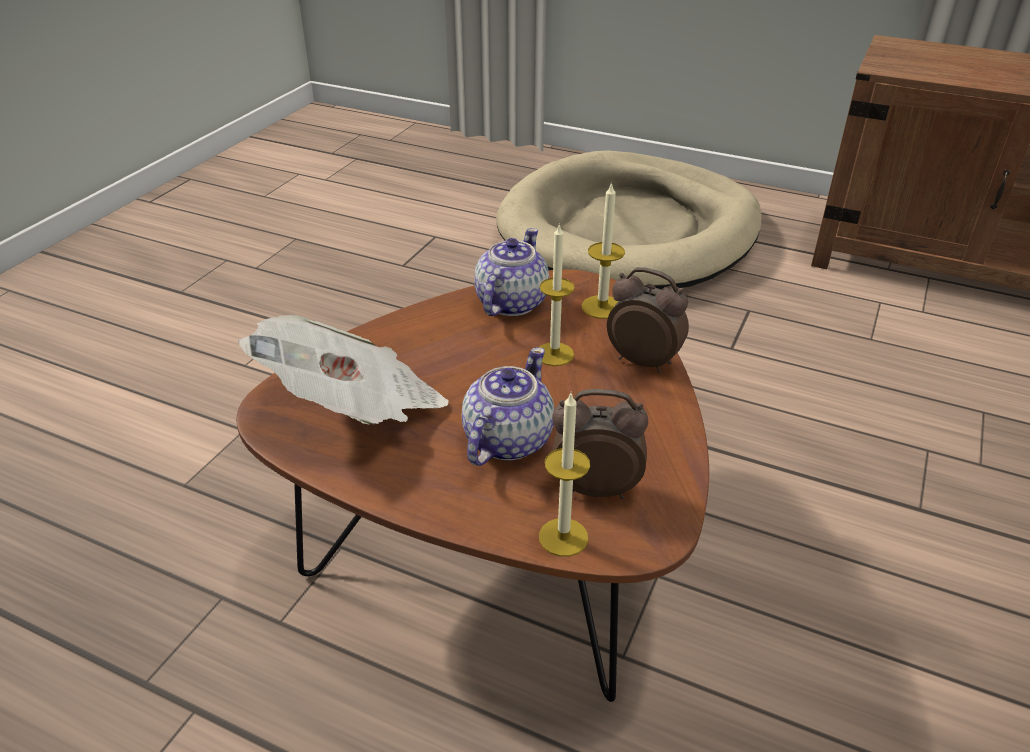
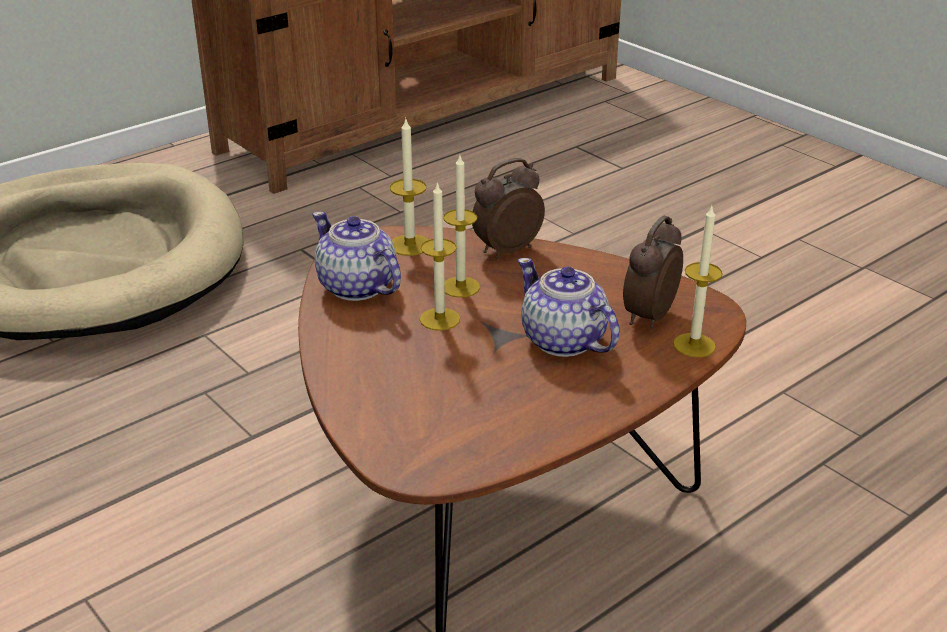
camera: 65 degrees left, 5 degrees down
(355, 408) = (455, 412): newspaper -> none
(492, 358) = (440, 319): none -> candle

